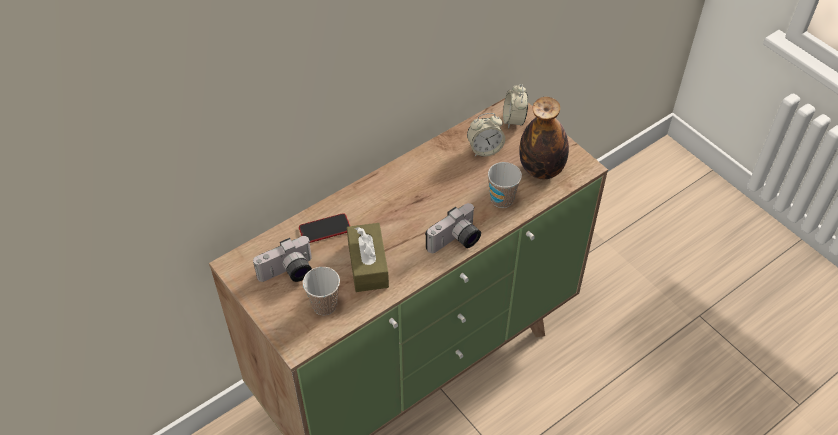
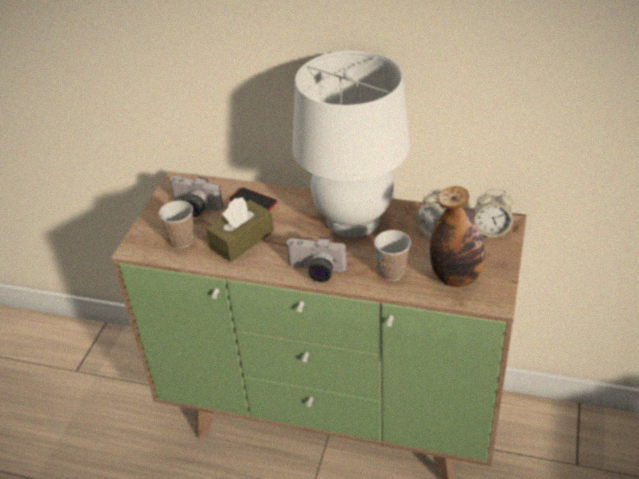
camera: 55 degrees right, 10 degrees down
(418, 183) = (353, 219): none -> white table lamp
(514, 120) = (491, 231): alarm clock -> alarm clock turned 135 degrees counterclockwise

